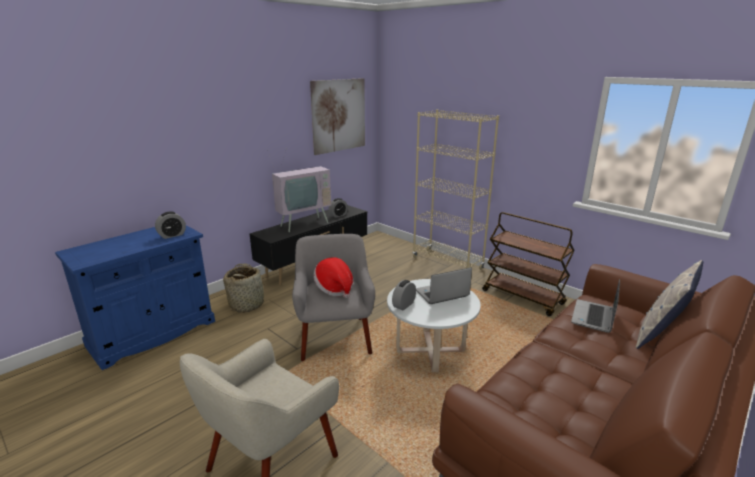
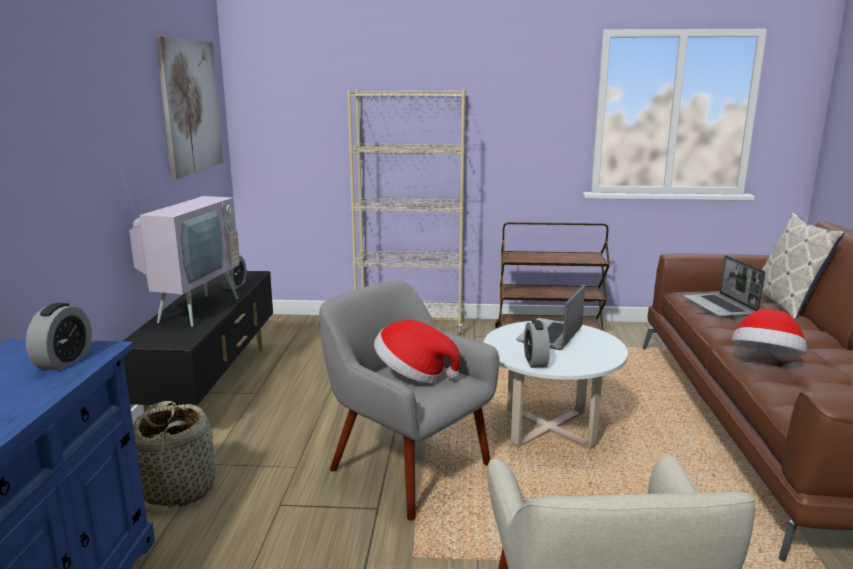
camera: 40 degrees left, 5 degrees down
(537, 363) = (765, 361): none -> hat

